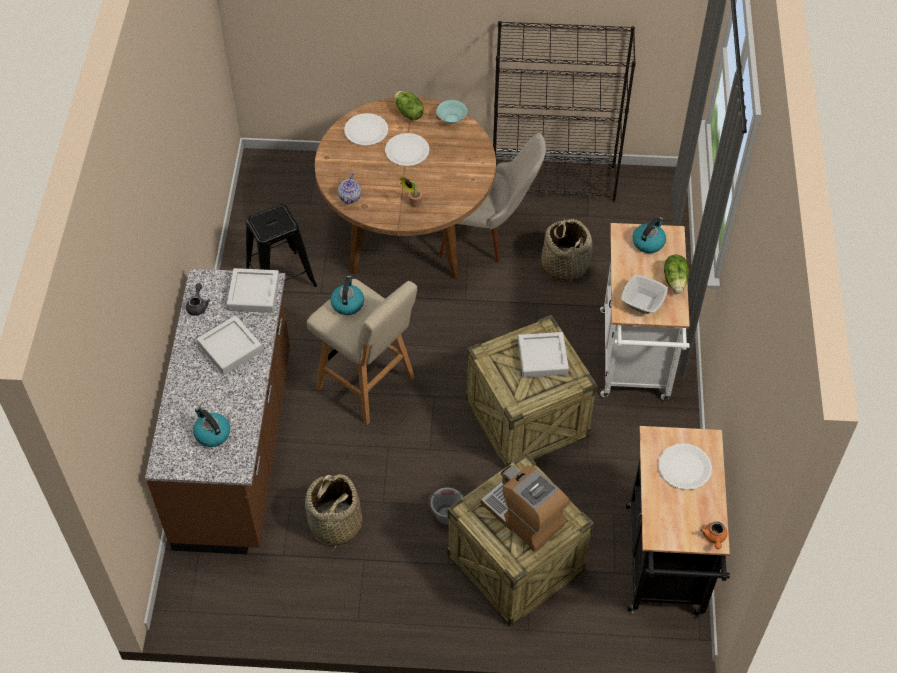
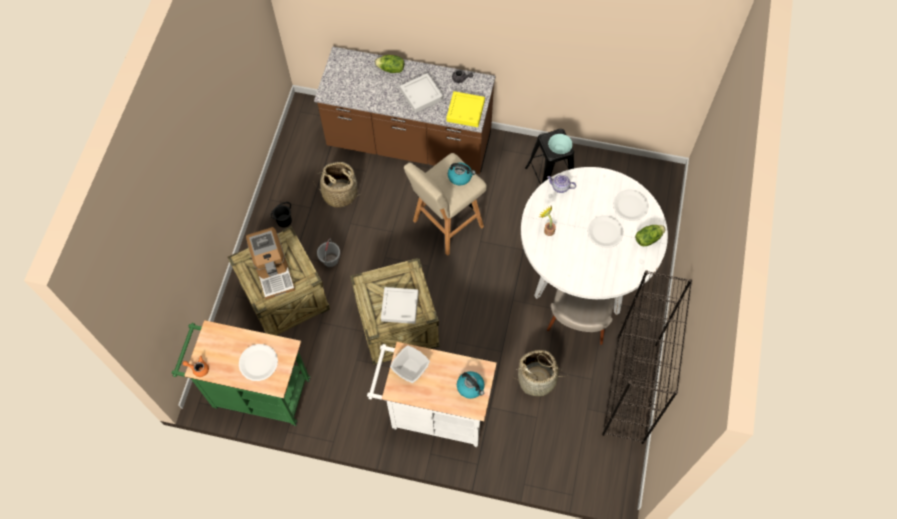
camera: 100 degrees right, 10 degrees up
(212, 433) = (355, 81): kettle -> none
(254, 293) = (465, 111): grey tray -> yellow tray
(391, 592) = (284, 220): none -> black bucket
(408, 234) = (583, 268): brown dining table -> white dining table
(451, 119) = (638, 269): turquoise bowl -> turquoise bowl (559, 148)
(524, 515) = (273, 271): coffee machine -> coffee machine turned 105 degrees clockwise
(665, 568) = (256, 392): black cart -> green cart
(675, 280) = (428, 398): lettuce -> lettuce (391, 69)

